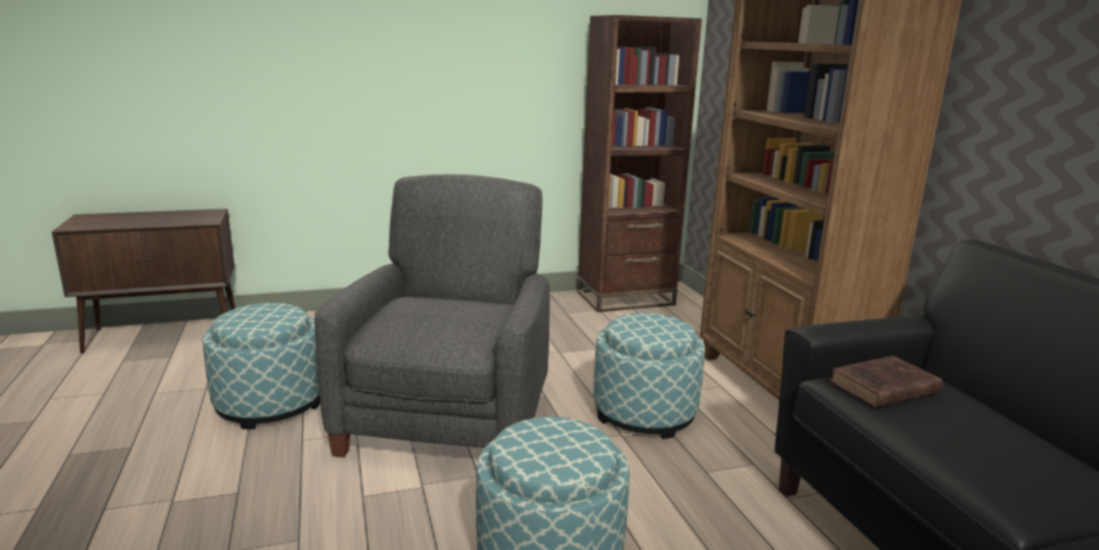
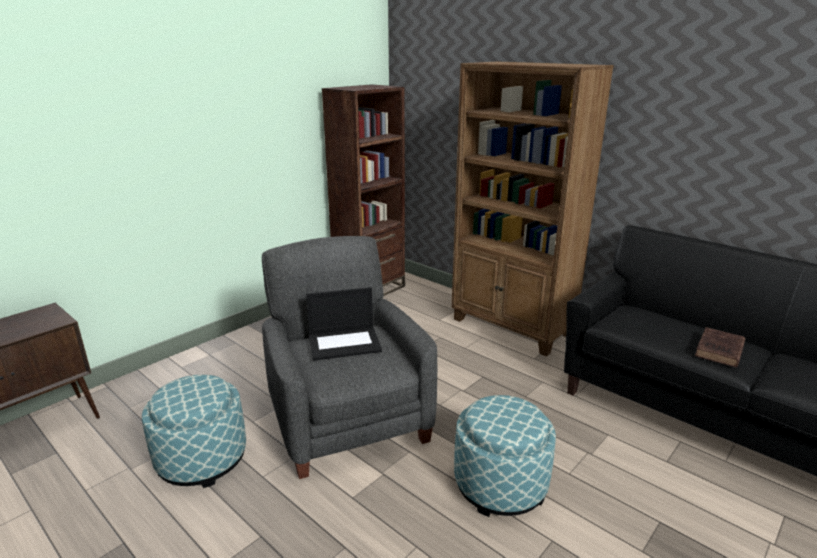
camera: 30 degrees left, 5 degrees up
(445, 308) = (345, 343): none -> laptop
(644, 413) = (459, 370): ottoman -> none
(882, 387) = (630, 322): brown book -> brown book (719, 351)

